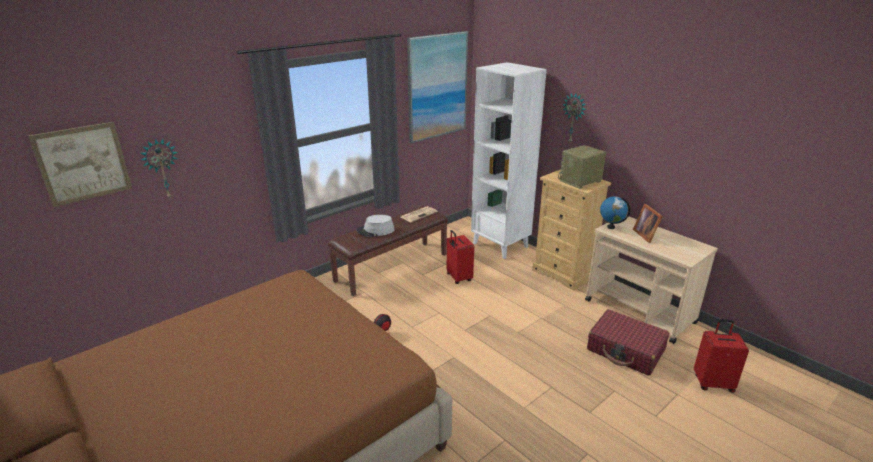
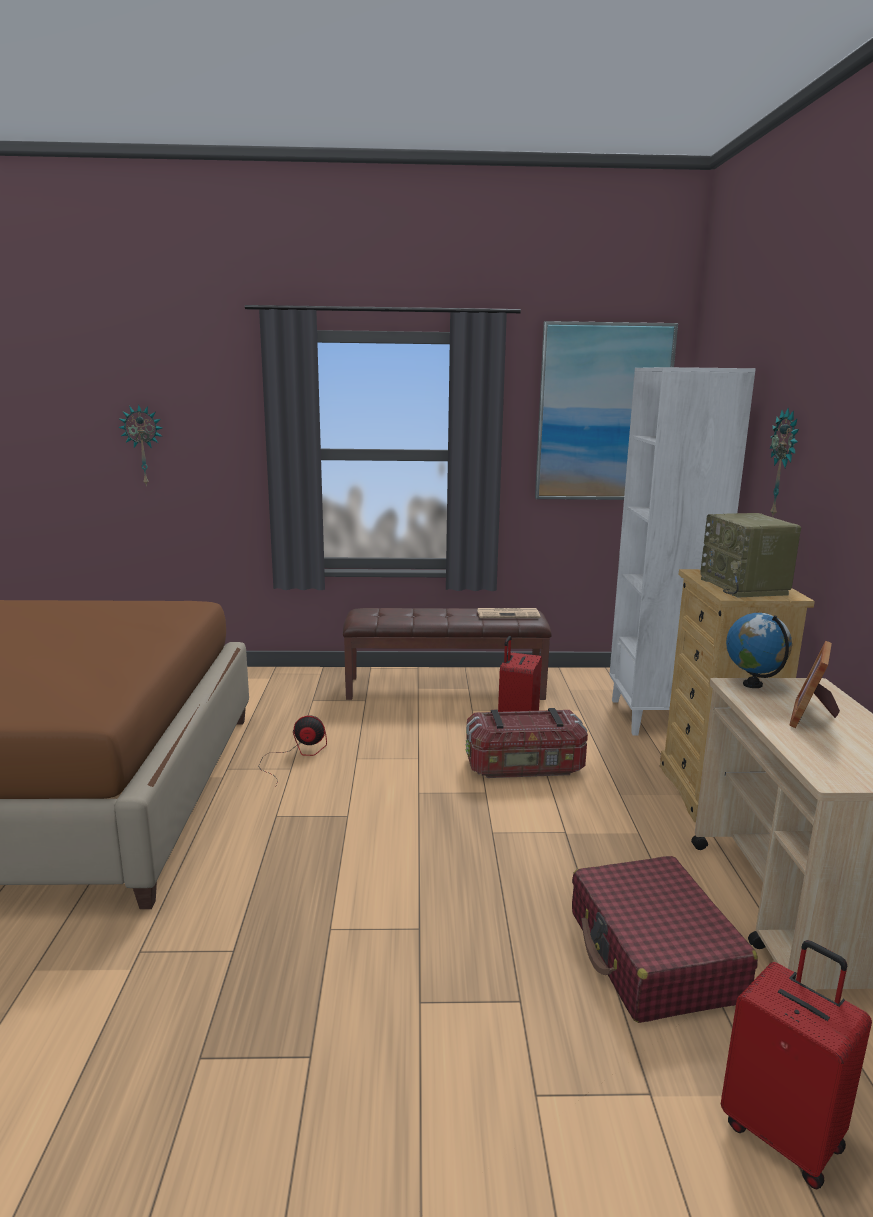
camera: 40 degrees right, 10 degrees down
(83, 163) = (60, 418): picture -> none
(375, 231) = (417, 614): grey hat -> none
(487, 295) = (525, 767): none -> storage box
(580, 181) = (745, 587): radio -> radio turned 105 degrees counterclockwise

